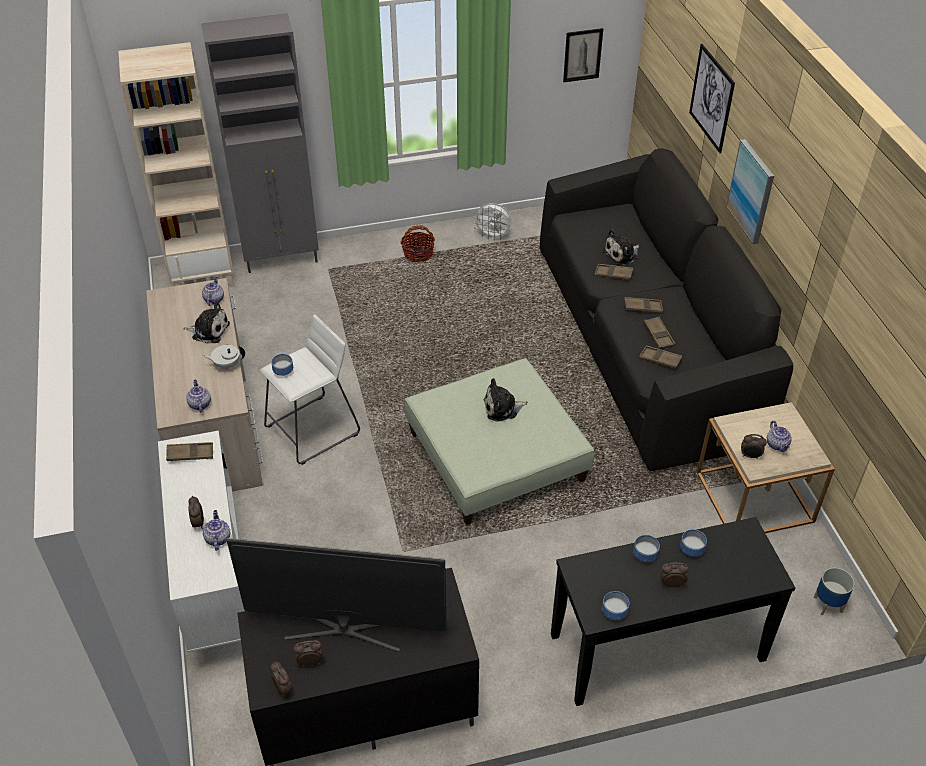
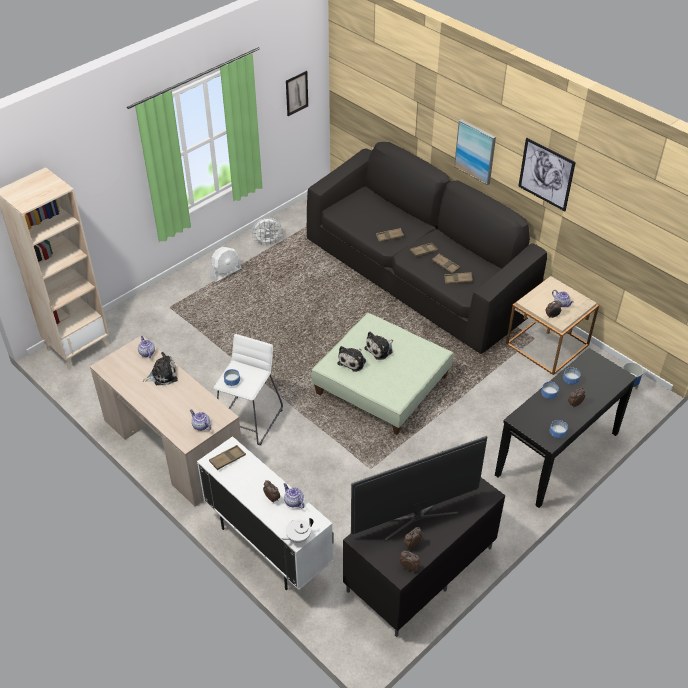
camera: 30 degrees left, 0 degrees up
(226, 365) = (196, 392): white teapot -> white teapot (298, 537)
(282, 259) = (129, 312): grey cabinet -> none
(418, 254) = (225, 273): basket -> white fan
(622, 254) = (384, 222): plush toy -> plush toy (353, 361)
(711, 98) = (419, 98): picture -> picture (546, 174)

